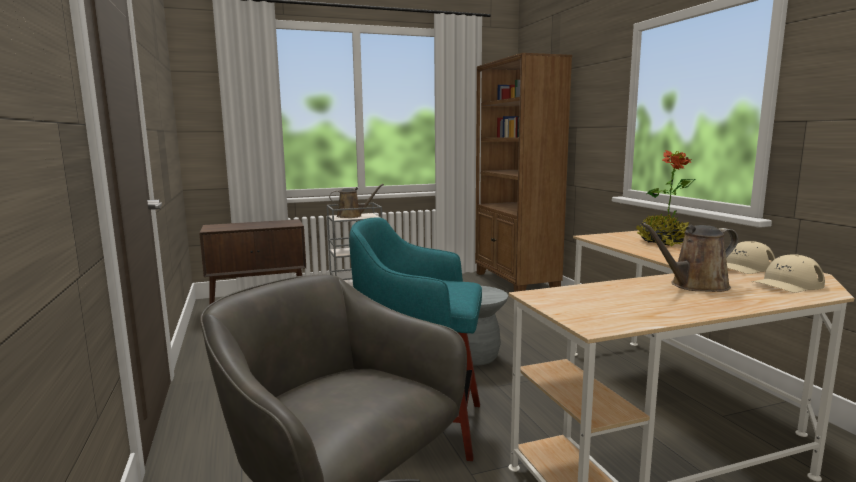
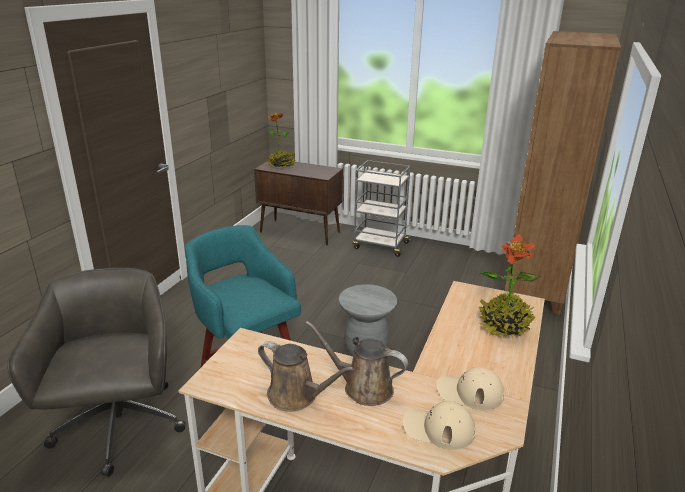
camera: 40 degrees right, 15 degrees up
(228, 226) = (281, 165): none -> potted plant
(352, 216) = (381, 177): brown watering can -> brown watering can (296, 396)

